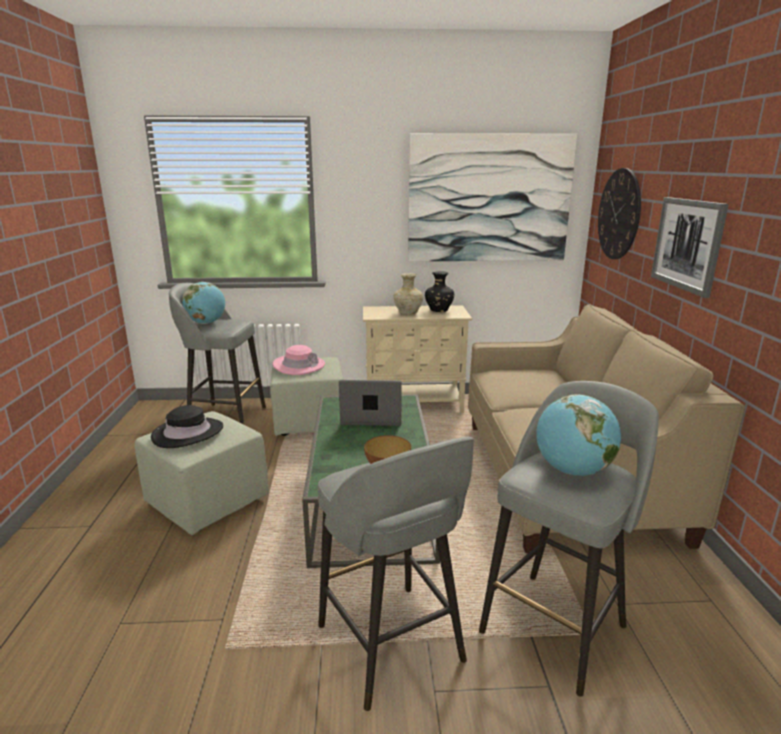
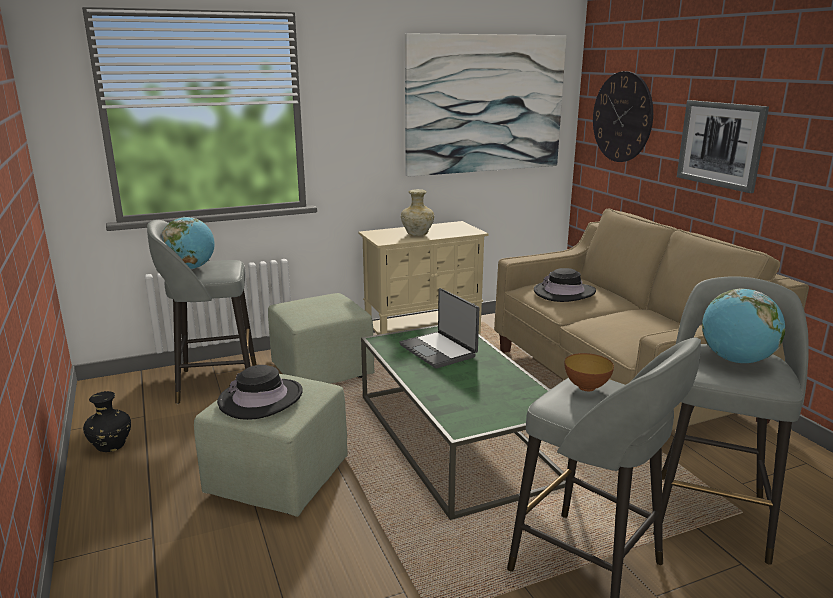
camera: 20 degrees left, 0 degrees up
(299, 365) = (310, 307): pink hat -> none
(371, 417) = (439, 350): laptop -> laptop turned 105 degrees counterclockwise
(439, 310) = (445, 228): black vase -> black vase (111, 446)
(519, 381) = (564, 292): none -> black hat

